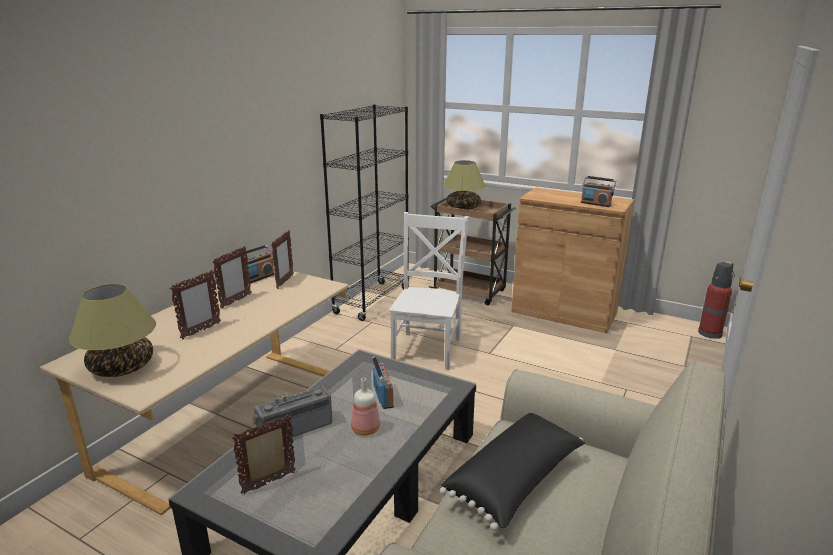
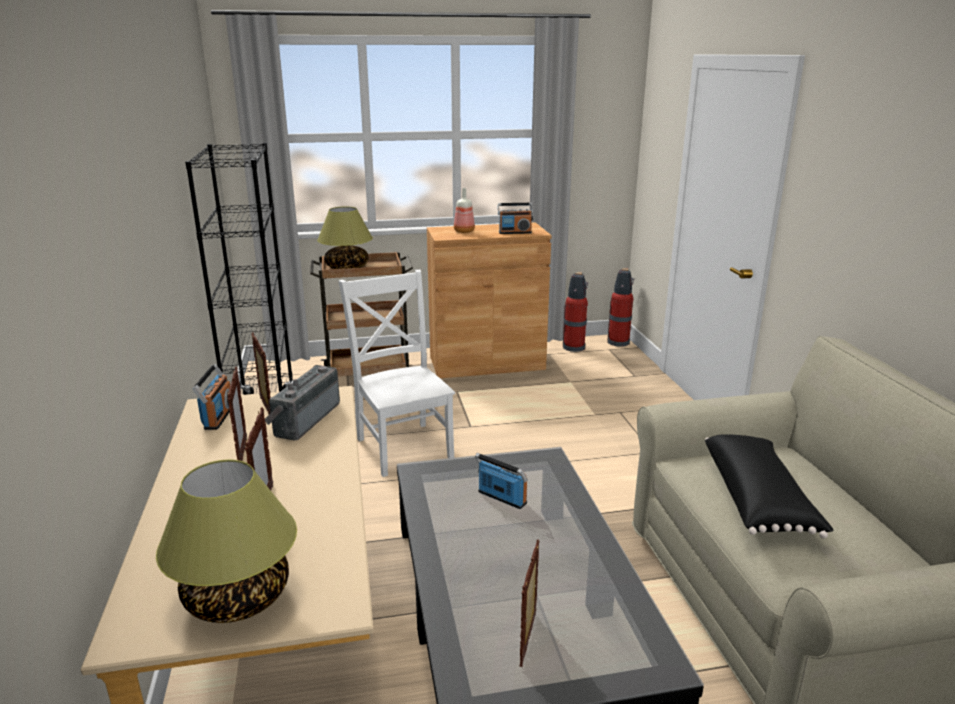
camera: 40 degrees left, 0 degrees up
(294, 427) = (461, 573): radio -> radio (304, 419)
(364, 429) = (533, 536): bottle -> bottle (463, 231)
(659, 324) = (574, 347): none -> fire extinguisher

